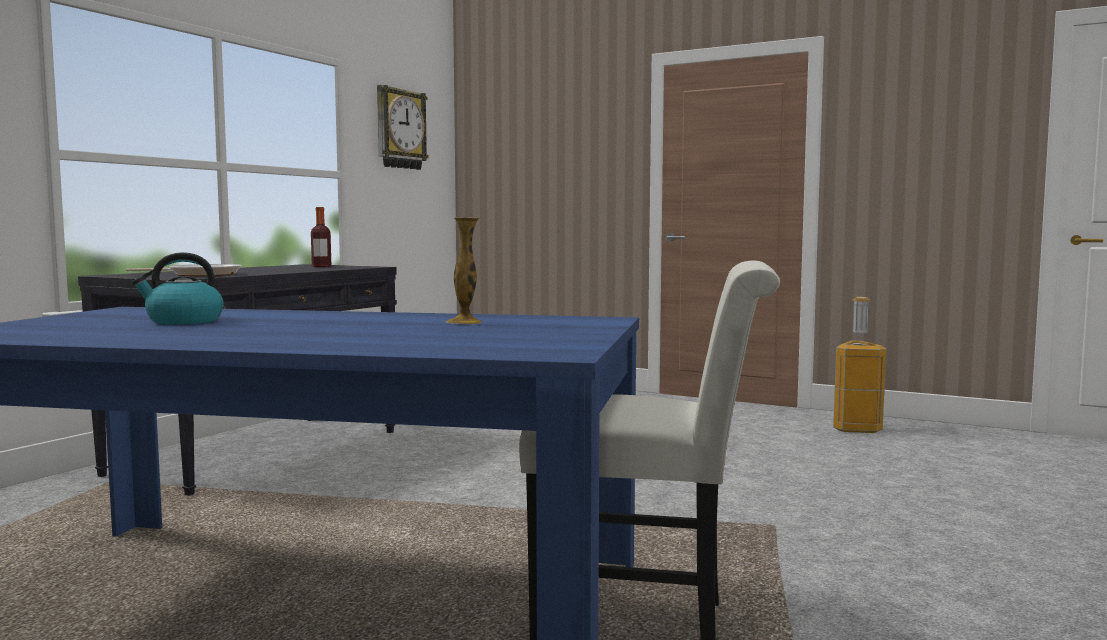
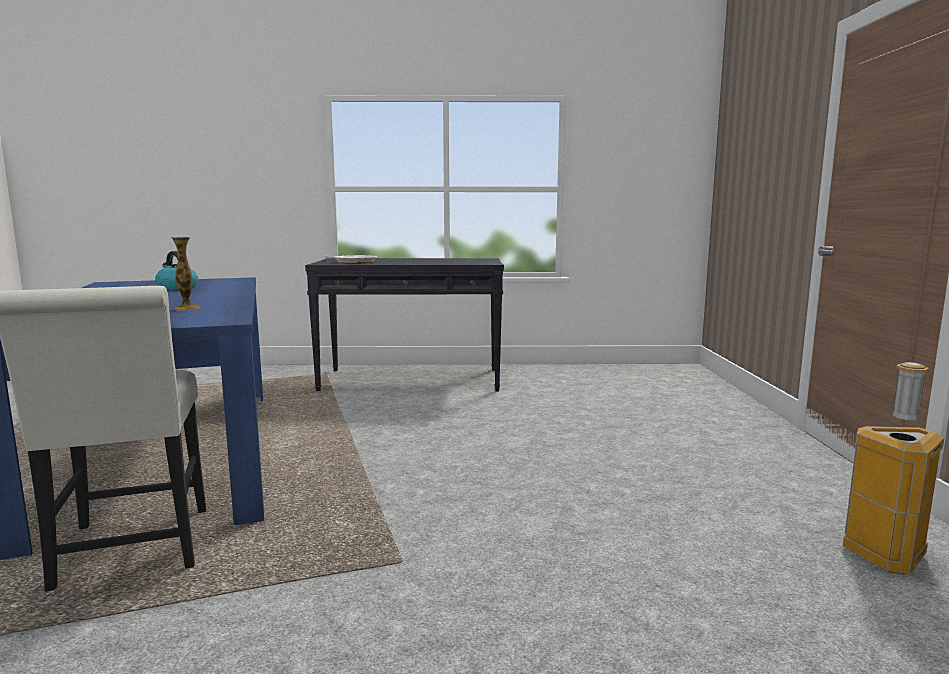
camera: 60 degrees right, 5 degrees up
(321, 266) = (469, 261): bottle -> none
(399, 129) = (634, 145): wall clock -> none

